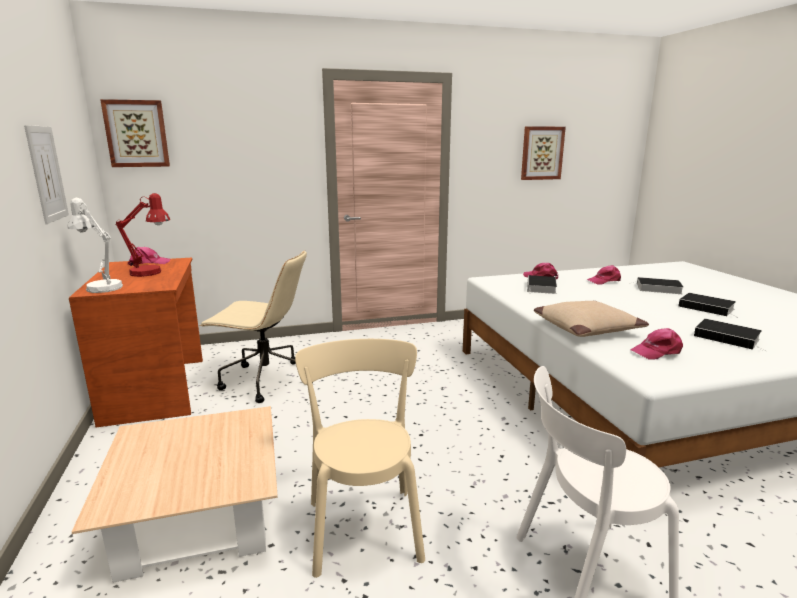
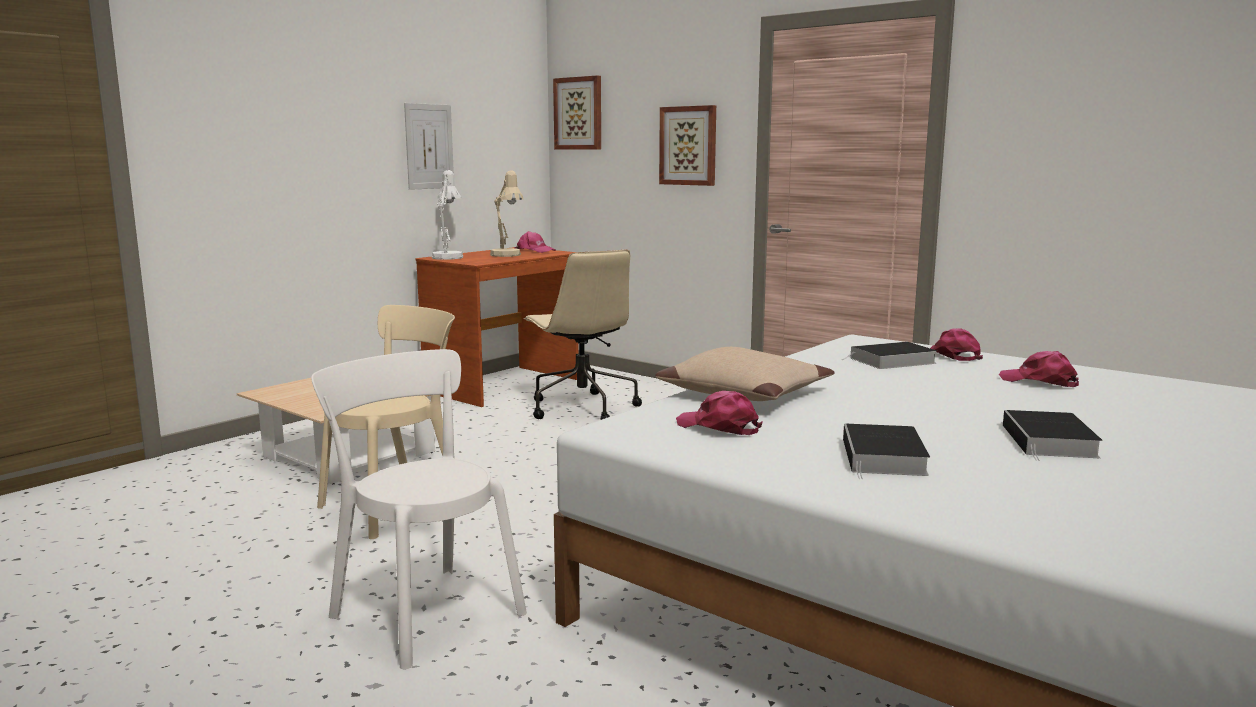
camera: 55 degrees right, 5 degrees down
(151, 273) = (508, 255): red table lamp -> beige table lamp
(542, 153) = (1148, 132): picture -> picture (688, 145)
(657, 288) = (1091, 409): book -> none

